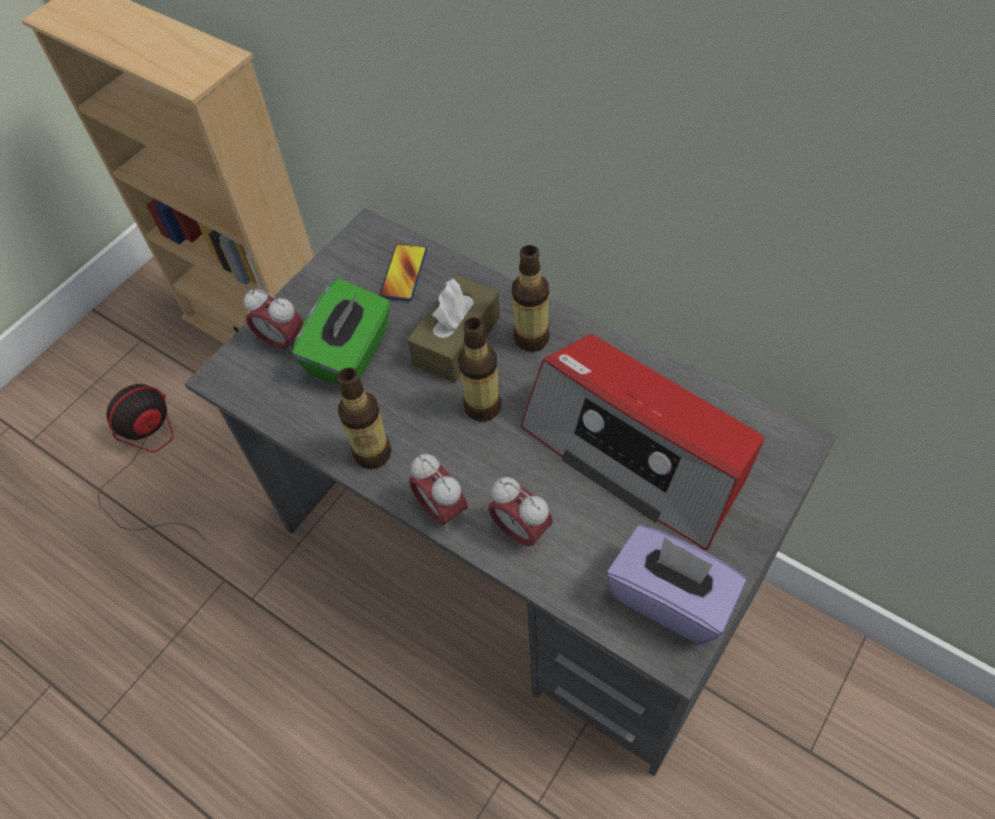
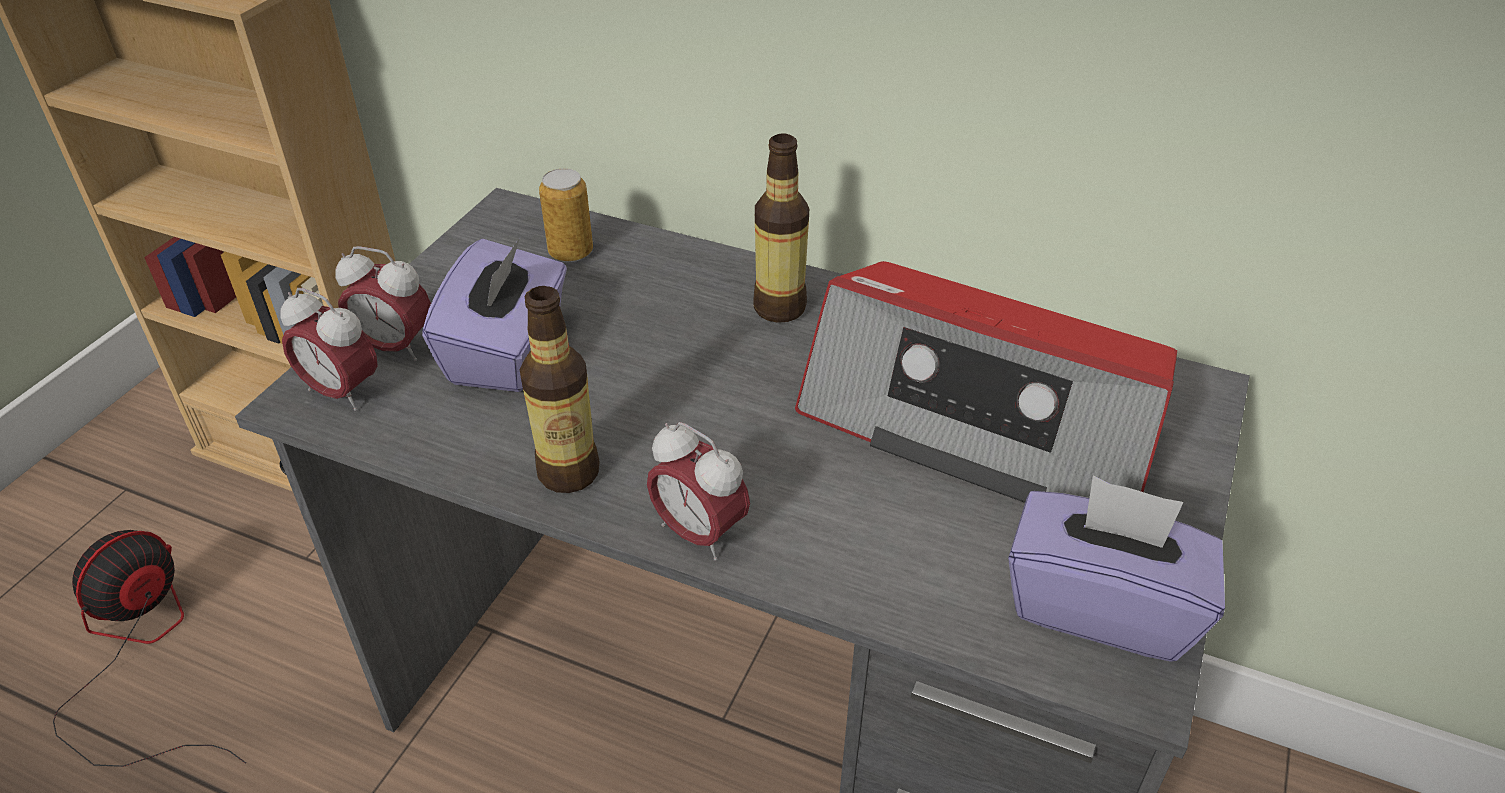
camera: 15 degrees left, 15 degrees down
(351, 354) = (508, 352): green tissue box -> purple tissue box
(404, 273) = (571, 252): phone -> can
(457, 340) = (669, 320): brown tissue box -> none
(482, 407) = (729, 395): bottle -> none
(520, 531) = (835, 546): alarm clock -> alarm clock (342, 392)

